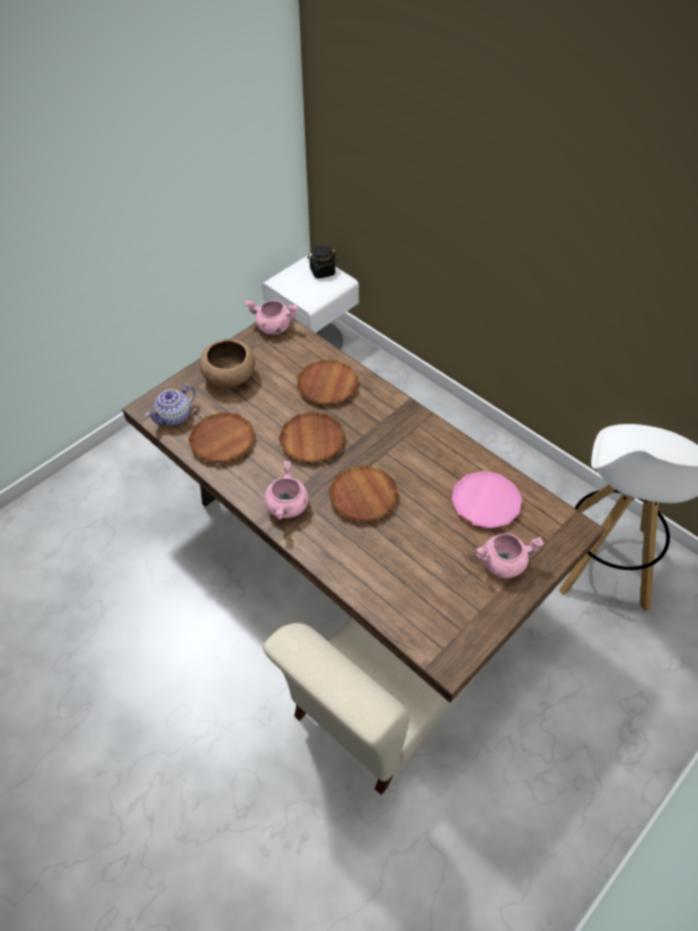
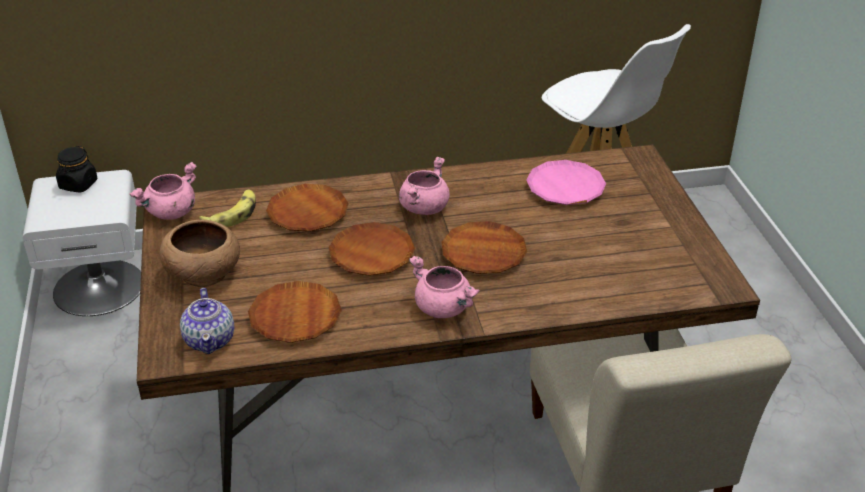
camera: 55 degrees left, 15 degrees down
(296, 354) = (233, 214): none -> banana
(503, 563) = (642, 209): pink cooking pot -> pink cooking pot (424, 207)

